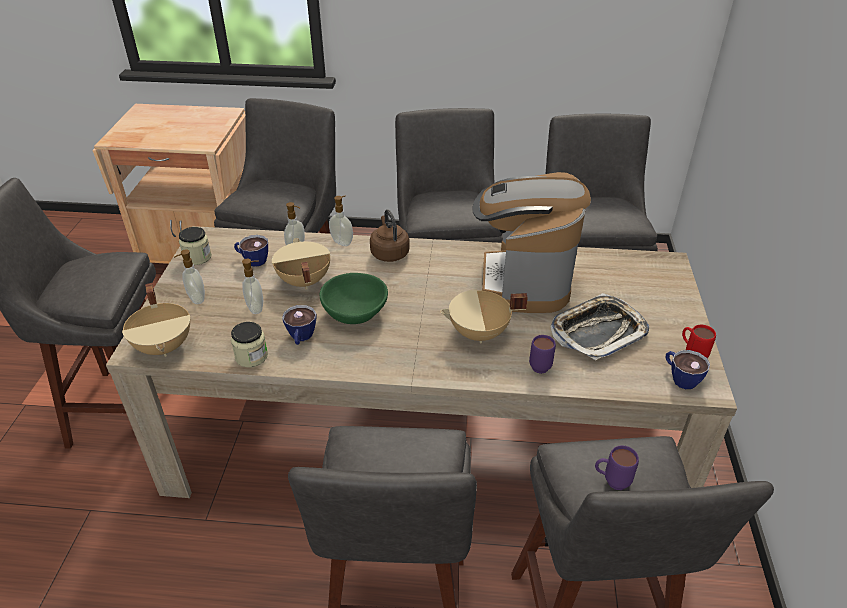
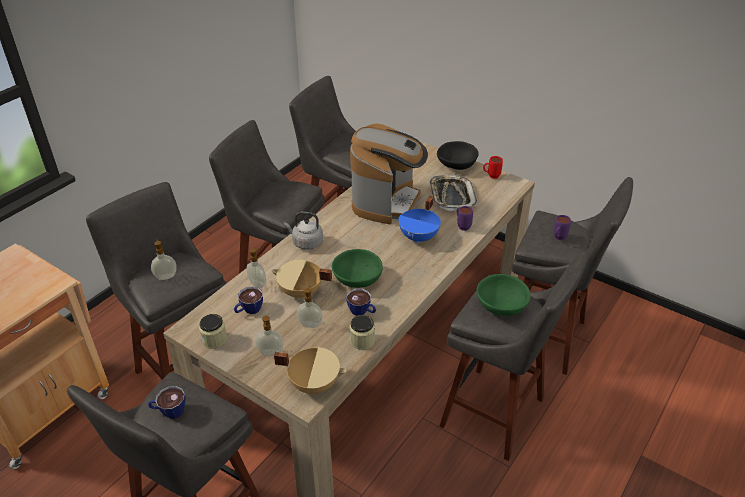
camera: 60 degrees left, 0 degrees up
(342, 242) = (271, 259): soap dispenser -> soap dispenser (166, 276)
(389, 253) = (306, 243): brown kettle -> grey kettle
(392, 463) = (501, 307): none -> green bowl
(479, 334) = (419, 237): beige cooking pot -> blue cooking pot
(524, 281) = (386, 201): coffee machine -> coffee machine turned 105 degrees counterclockwise
(674, 311) = (456, 165): none -> black bowl
(680, 378) = (504, 187): cup -> cup (169, 411)

